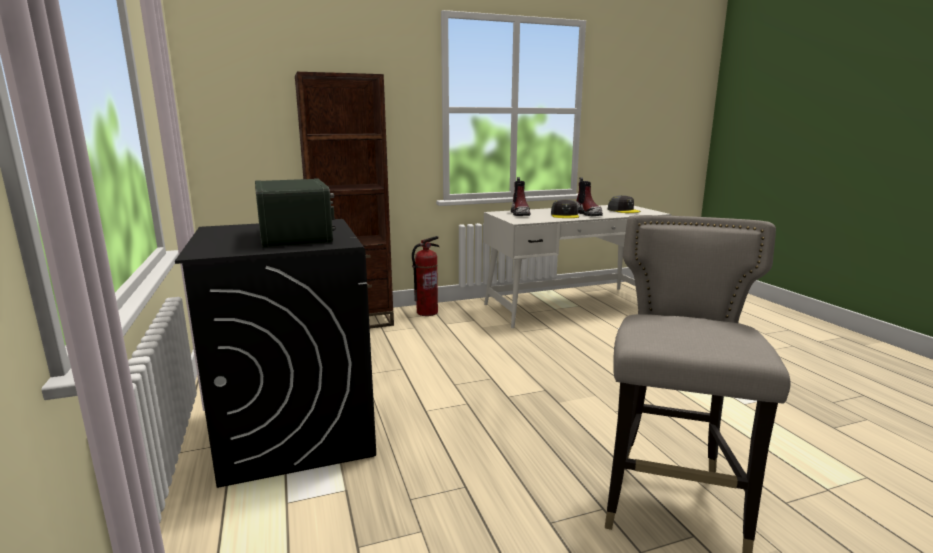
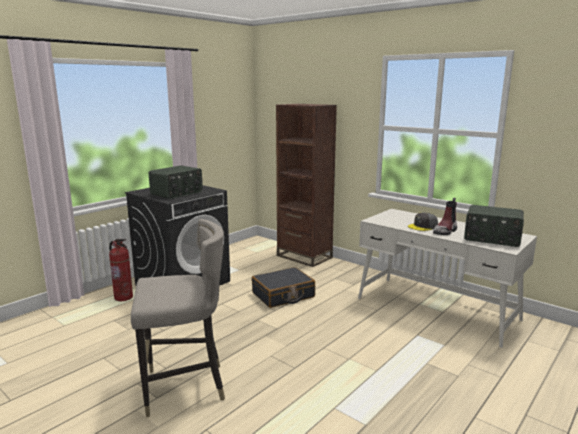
camera: 60 degrees right, 0 degrees up
(427, 312) = (345, 269): fire extinguisher -> fire extinguisher (123, 297)
(454, 362) = (283, 295): none -> black suitcase
(520, 214) = (402, 216): boot -> none
(623, 210) = (492, 238): grey cap -> radio

